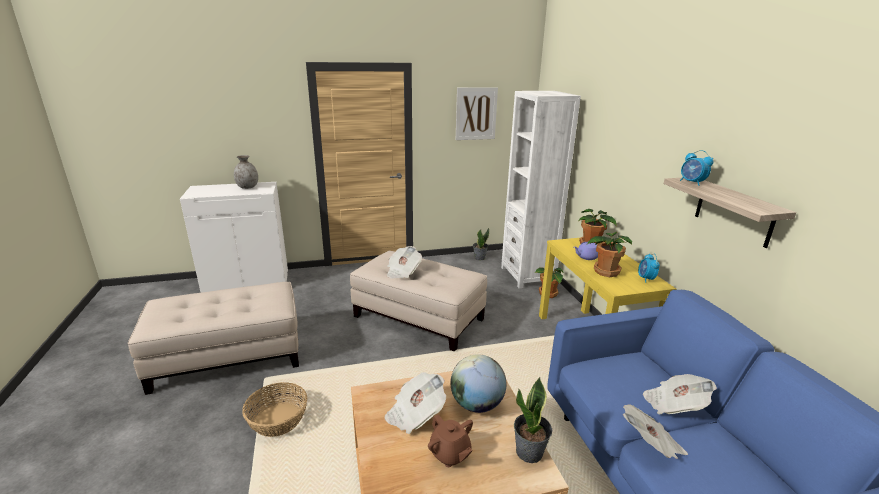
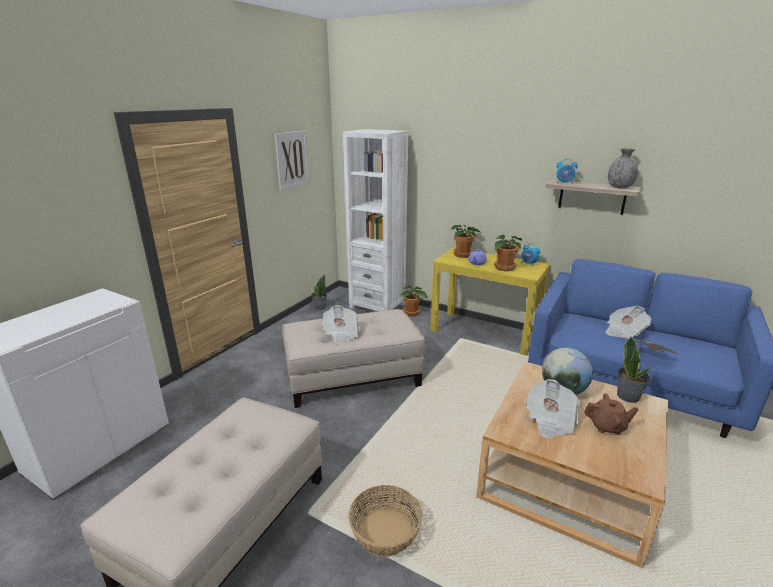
camera: 45 degrees left, 0 degrees up
(247, 187) = (78, 306): grey vase -> grey vase (619, 187)

